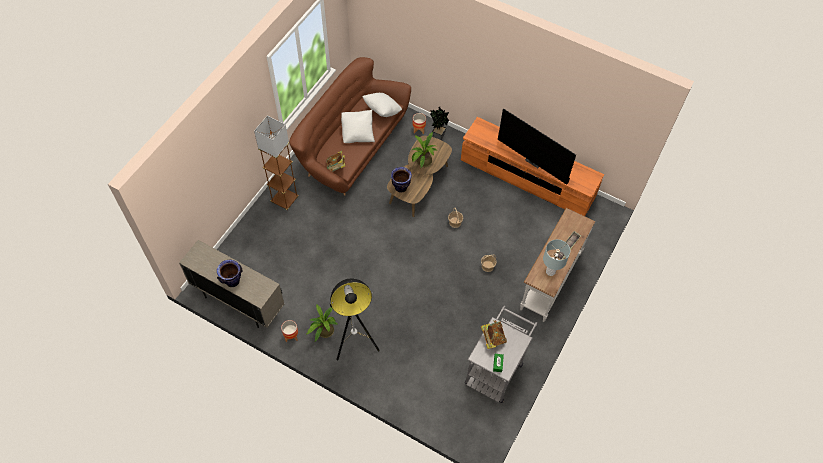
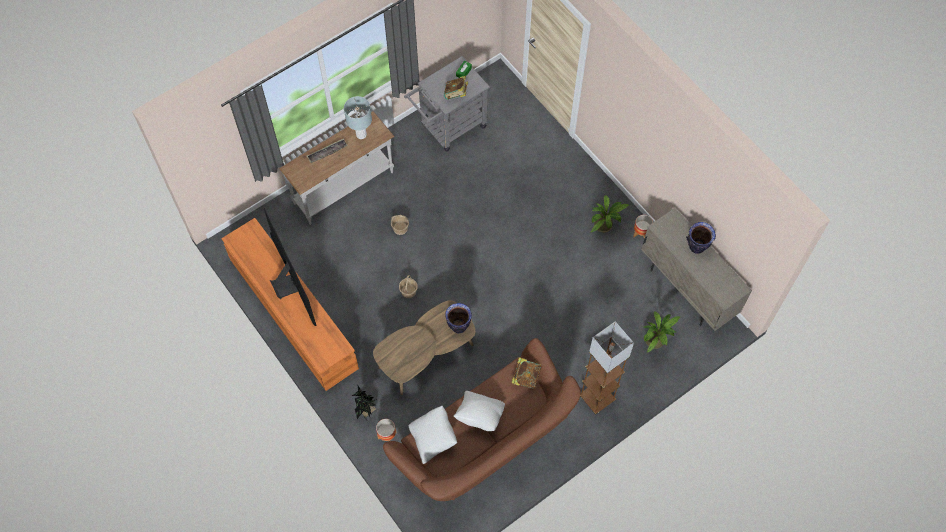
camera: 155 degrees left, 5 degrees up
(355, 341) = (576, 203): floor lamp -> none
(422, 163) = (418, 344): potted plant -> potted plant (657, 340)

